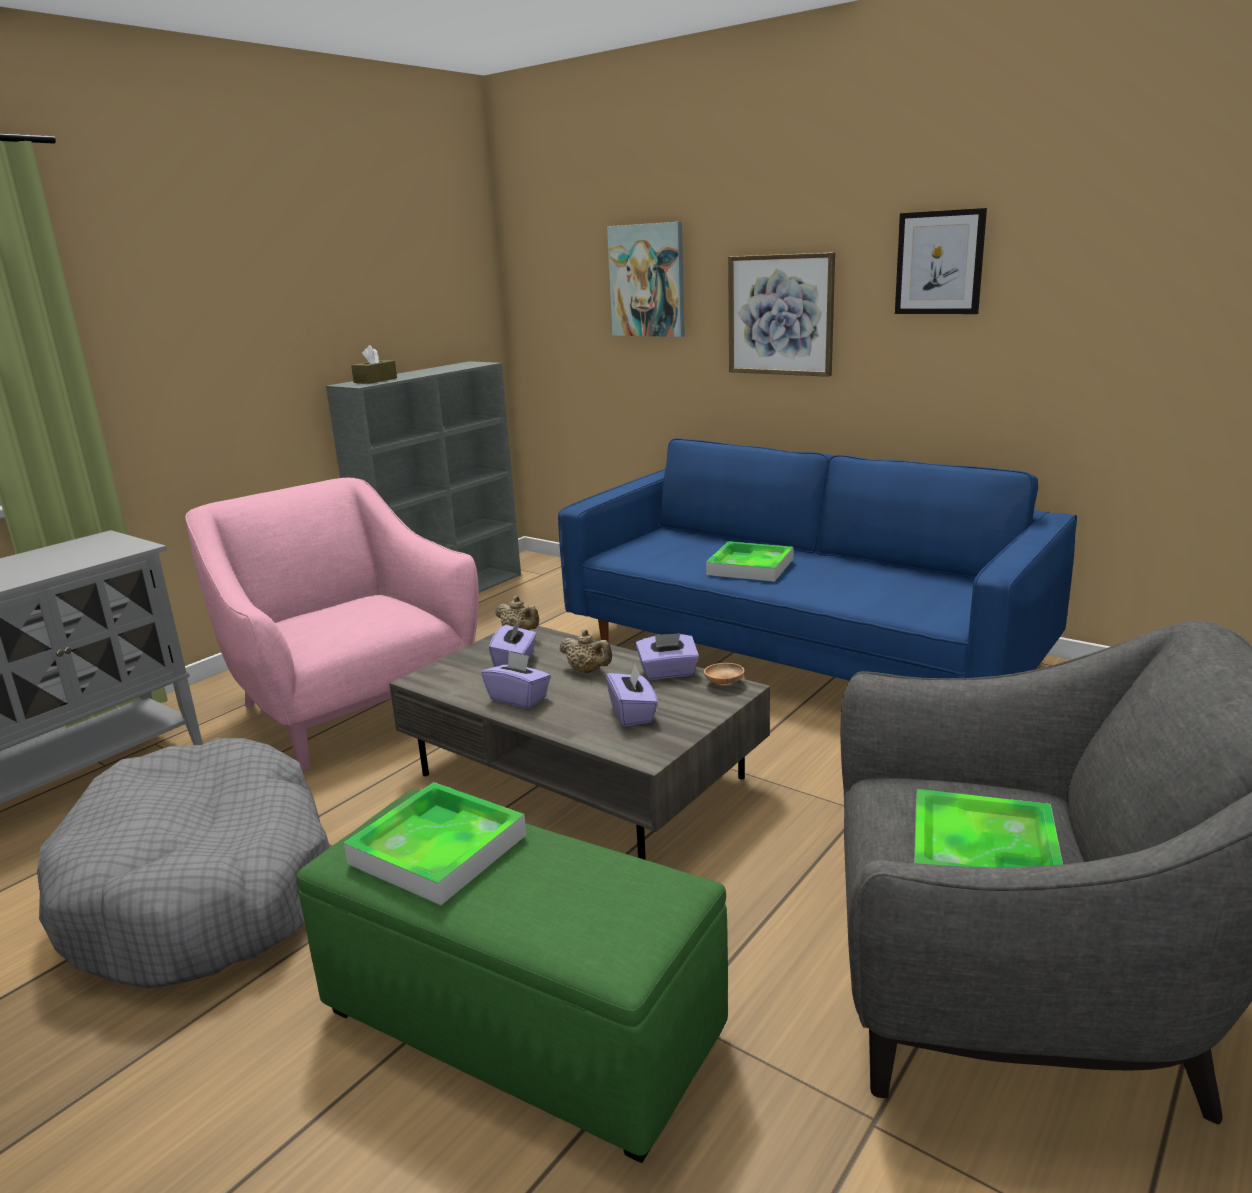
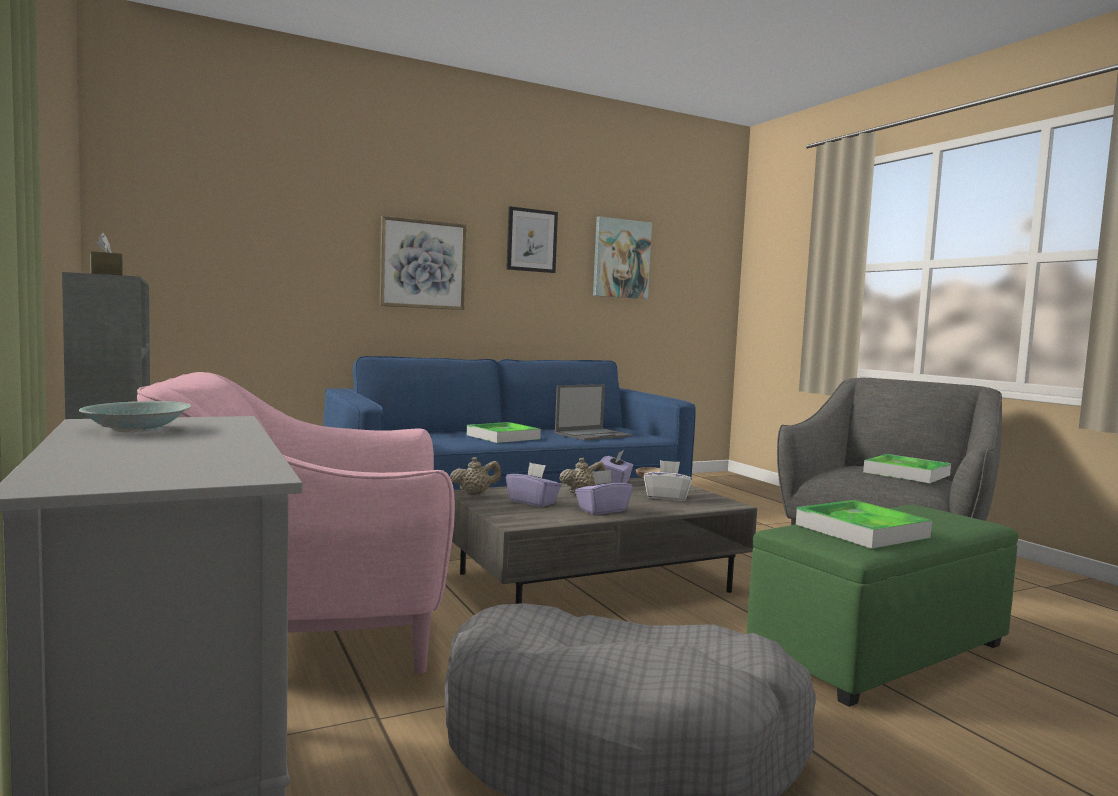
camera: 65 degrees left, 15 degrees down
(71, 550) = (138, 429): none -> turquoise bowl
(633, 713) = (667, 497): purple tissue box -> white tissue box
(647, 280) = (294, 225): picture -> picture (621, 258)
(872, 592) = (593, 435): none -> laptop

